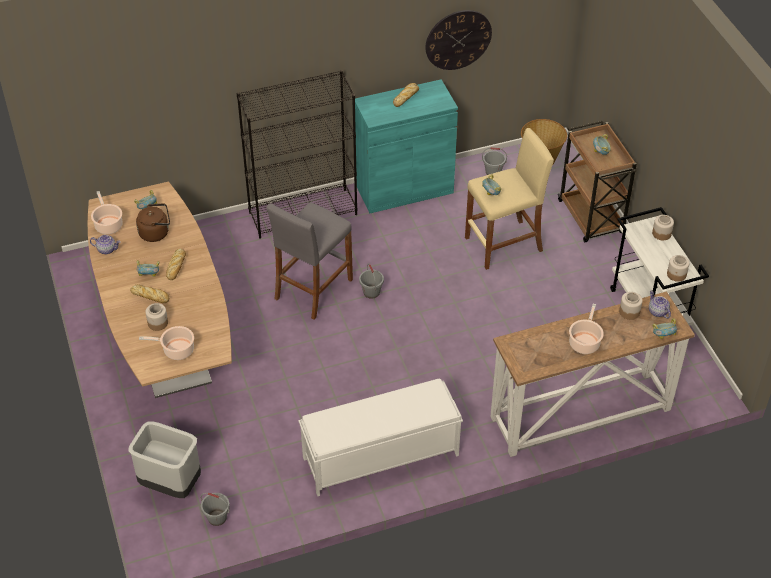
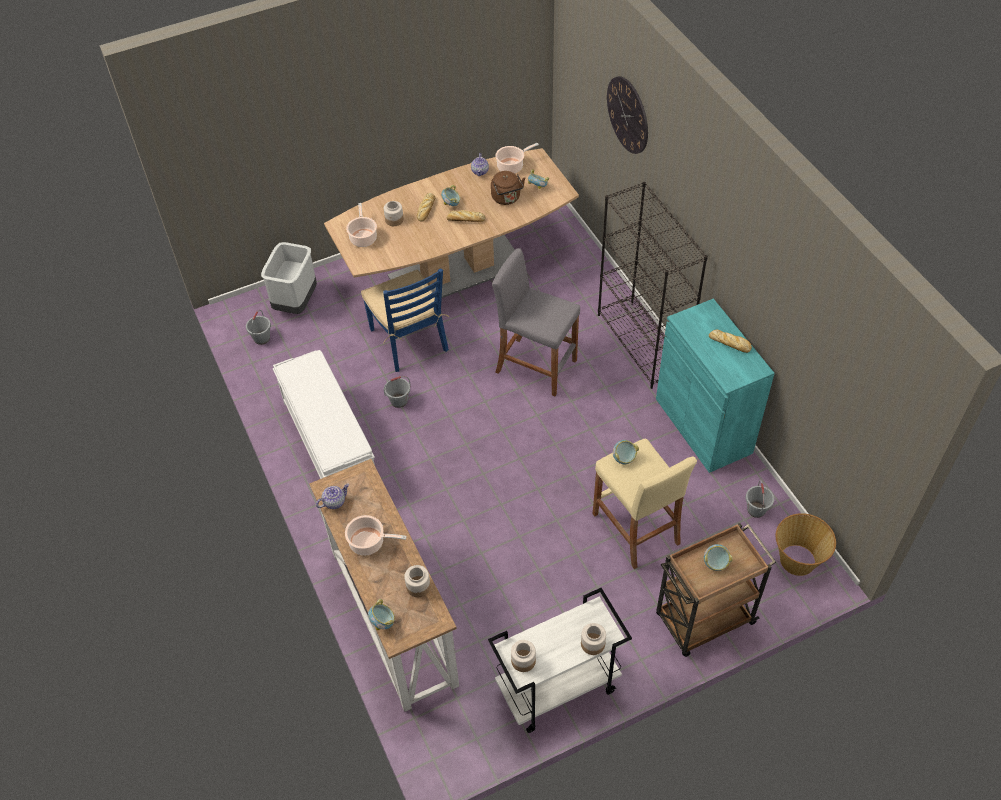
camera: 85 degrees right, 5 degrees up
(254, 384) = (409, 340): none -> blue chair
(371, 292) = (540, 414): grey bucket -> grey bucket (399, 400)
(458, 39) = (798, 352): wall clock -> wall clock (628, 115)
(657, 311) = (421, 616): teapot -> teapot (334, 501)

